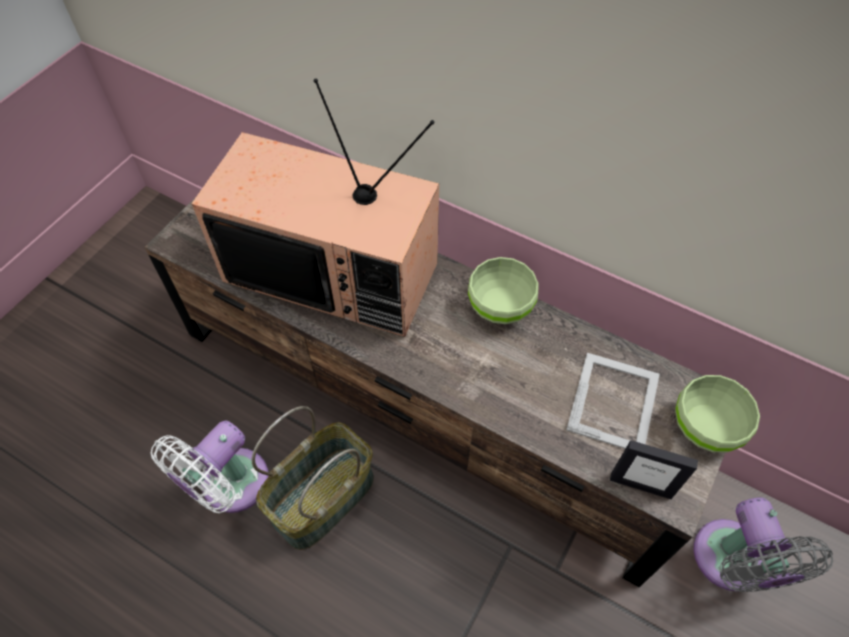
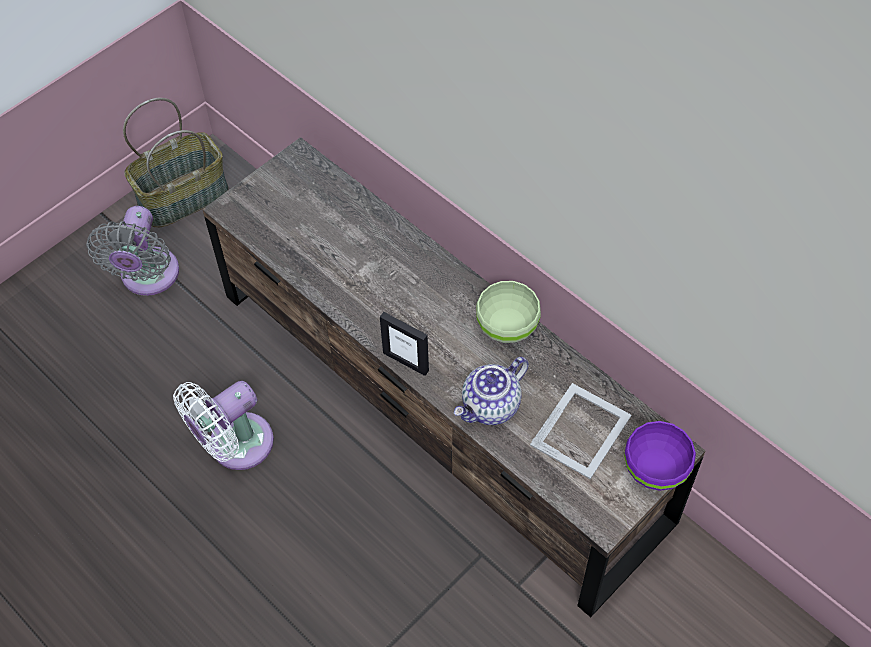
camera: 15 degrees right, 0 degrees up
(322, 496) = (318, 473): basket -> basket (183, 196)
(335, 270) = (367, 263): television -> none
(511, 396) = (491, 406): none -> teapot
(640, 485) = (579, 503): picture frame -> picture frame (406, 361)
(704, 426) = (655, 467): green bowl -> purple bowl
(732, 564) = (688, 618): grey fan -> grey fan (148, 277)

